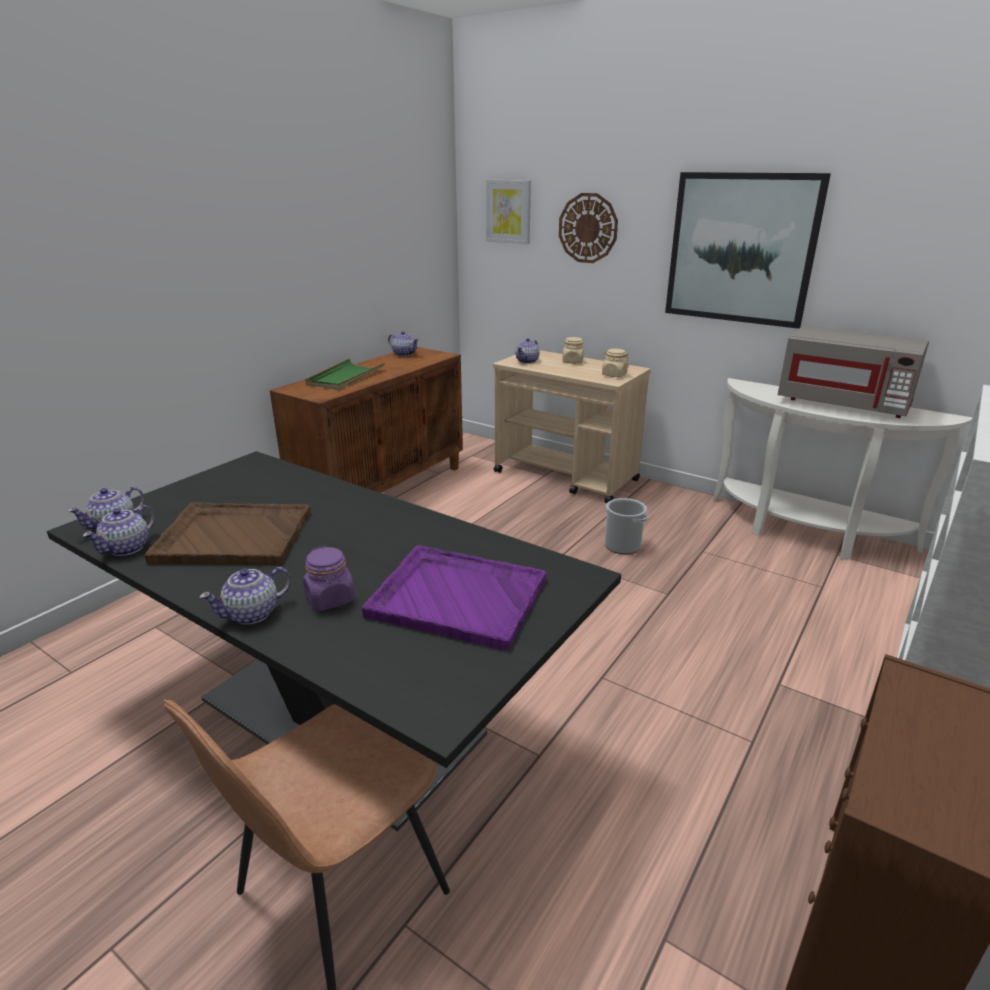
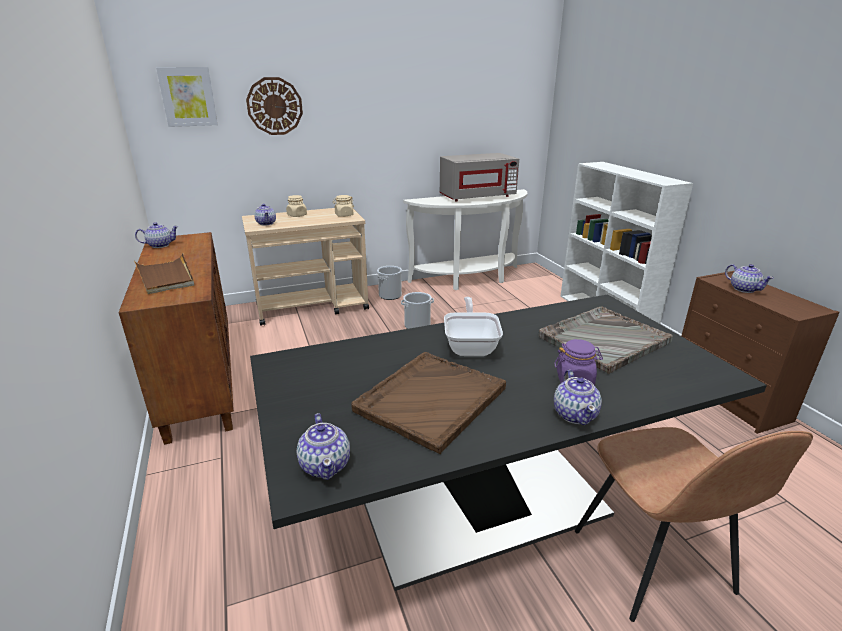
camera: 55 degrees left, 0 degrees up
(128, 548) = (391, 462): teapot -> teapot (743, 289)
(345, 377) = (165, 276): green tray -> brown tray
(358, 526) = (471, 346): none -> frying pan
(456, 597) = (603, 340): purple tray -> grey tray
(662, 502) = (390, 295): none -> bucket
(741, 249) = (395, 112): picture -> none

